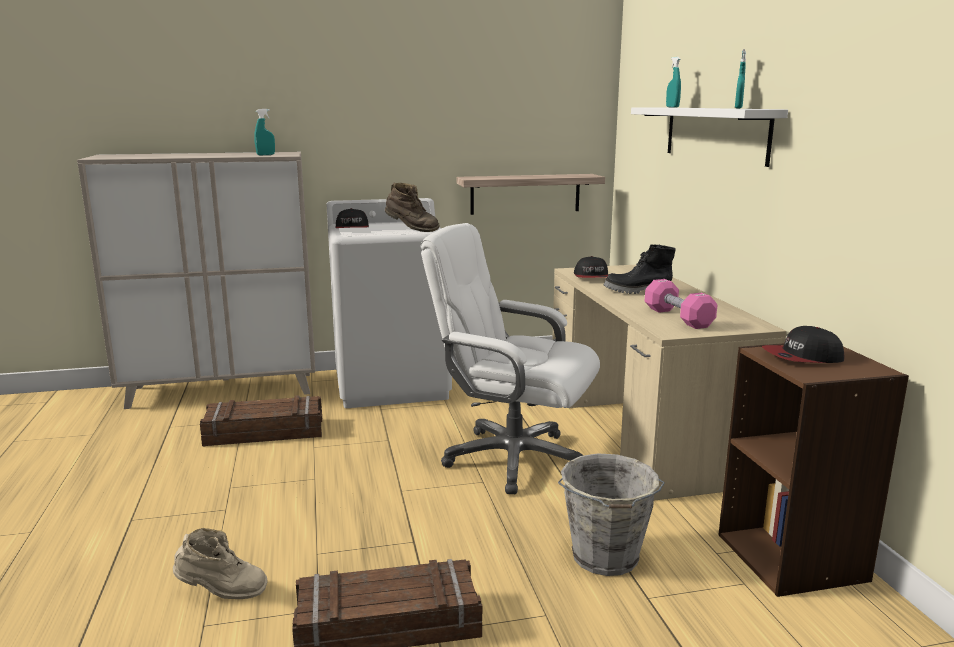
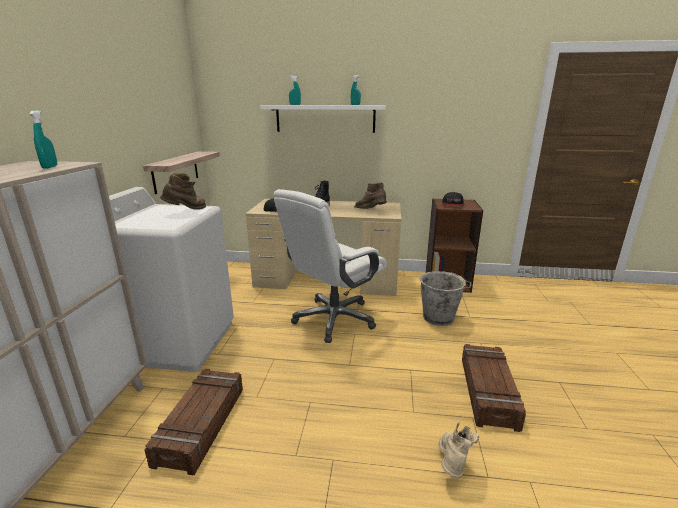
camera: 70 degrees left, 5 degrees up
(352, 228) = (142, 224): cap -> none
(678, 318) = (370, 211): pink dumbbell -> brown boot

